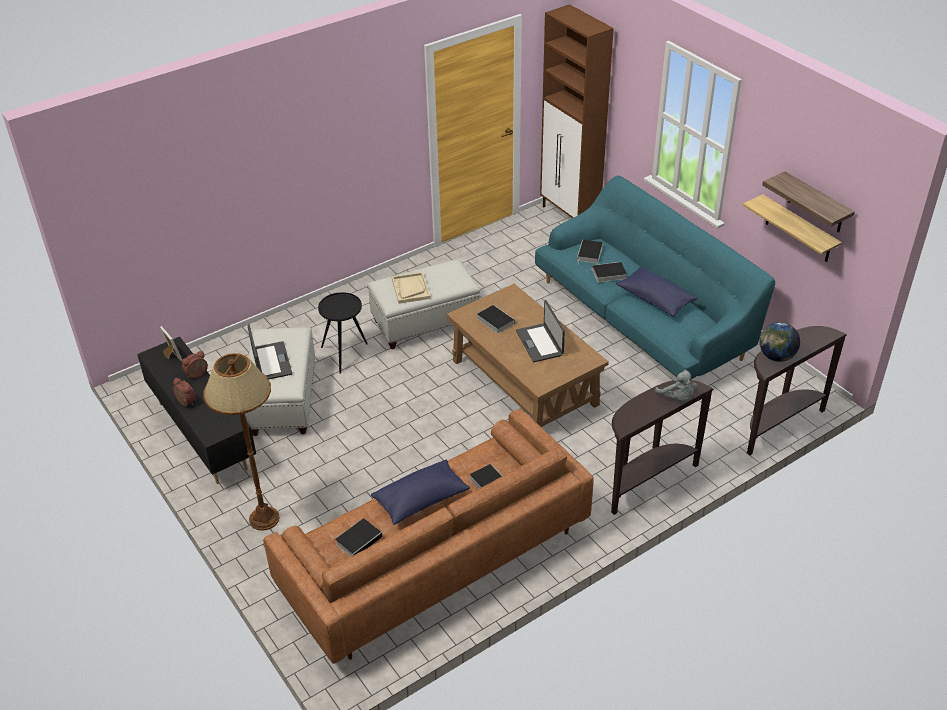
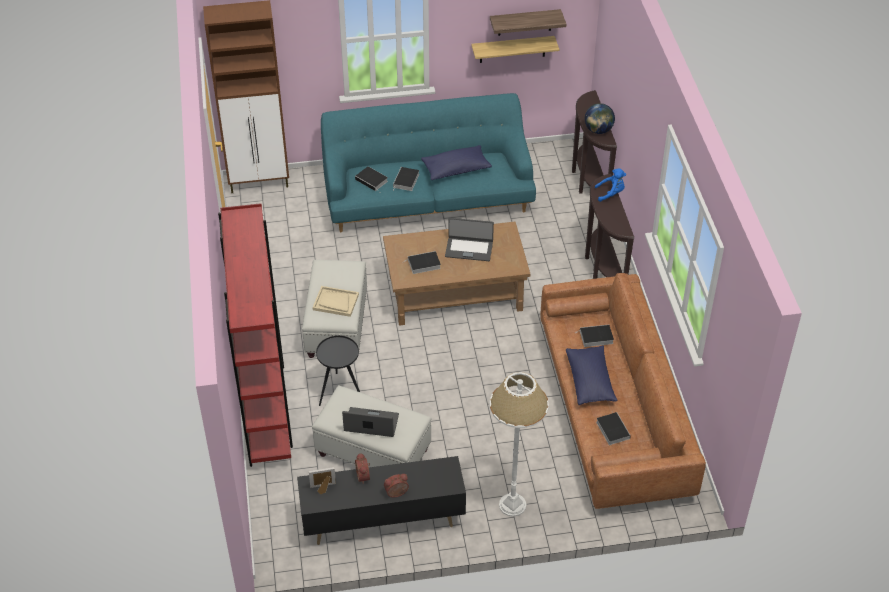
camera: 65 degrees left, 5 degrees up
(264, 519) = (513, 505): brown floor lamp -> white floor lamp
(300, 319) = (266, 408): none -> red bookcase
(677, 398) = (611, 193): grey plush toy -> blue plush toy

